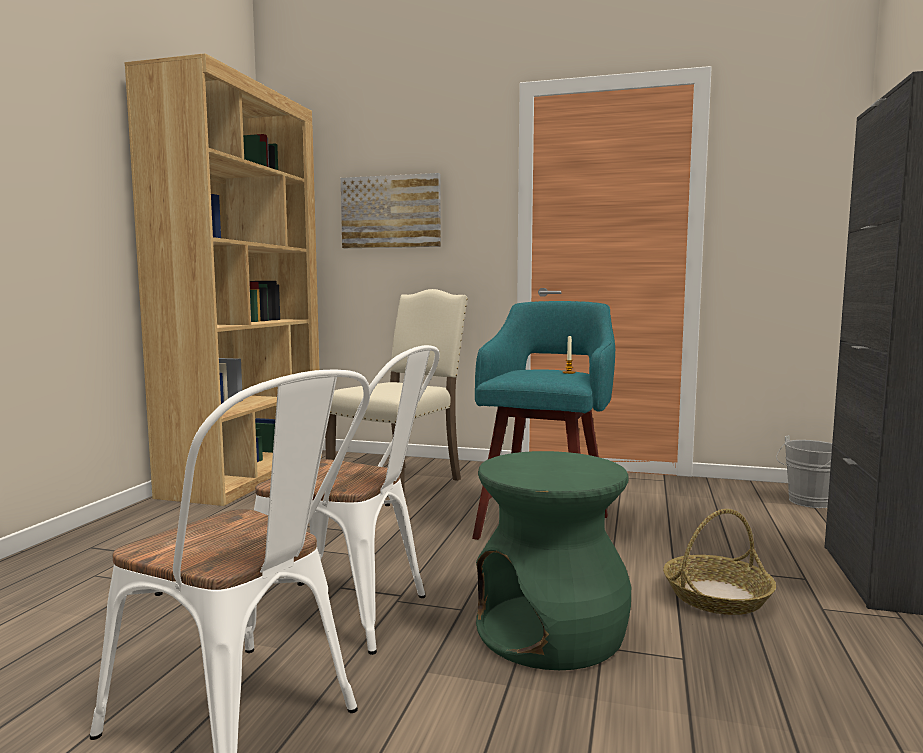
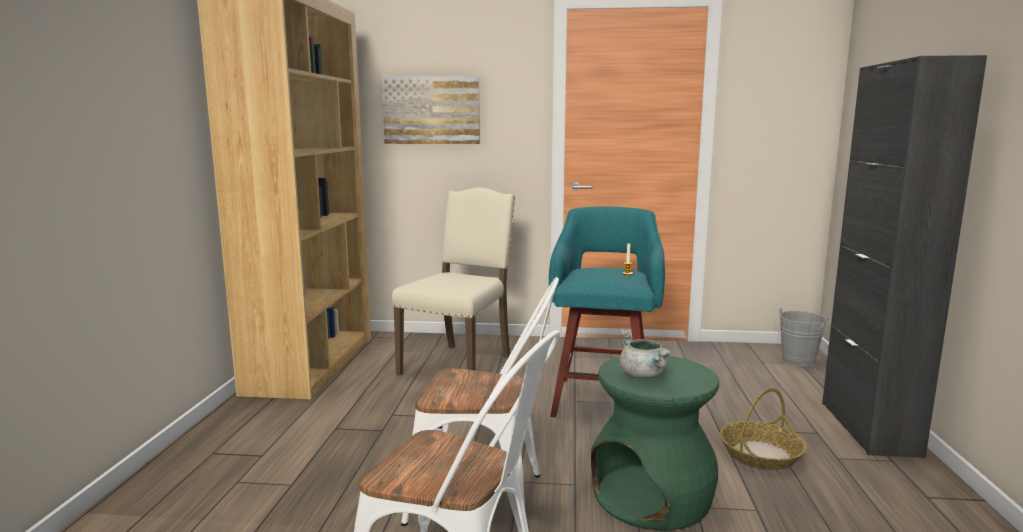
camera: 10 degrees left, 5 degrees up
(533, 470) = (644, 376): none -> grey cooking pot

